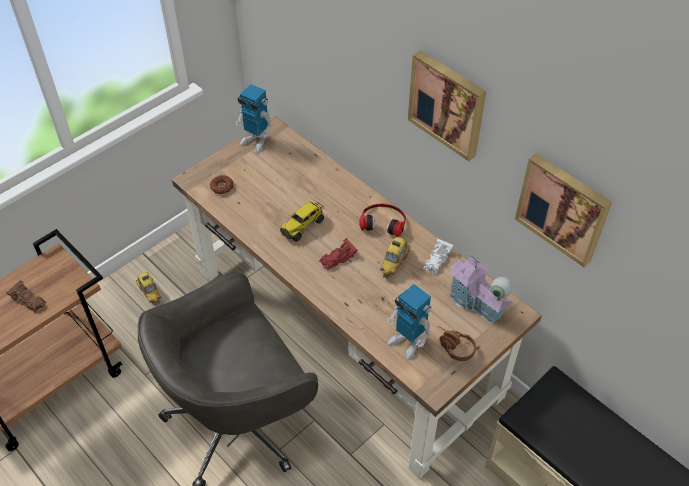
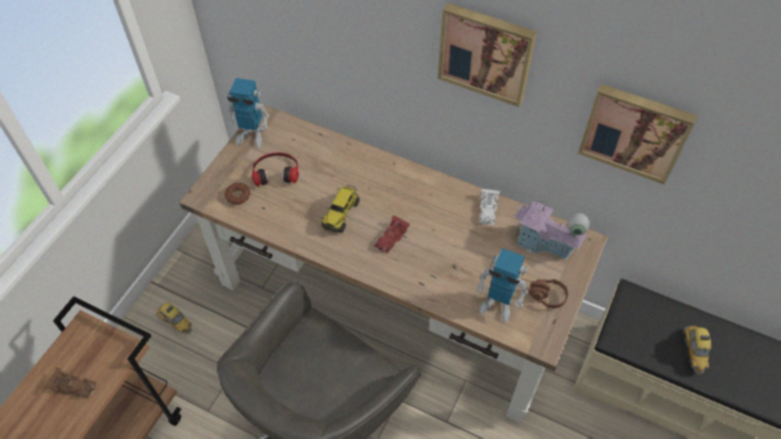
camera: 20 degrees left, 5 degrees up
(383, 221) = (419, 185): headphones -> headphones (276, 171)
(394, 263) = (449, 226): toy car -> toy car (694, 352)

